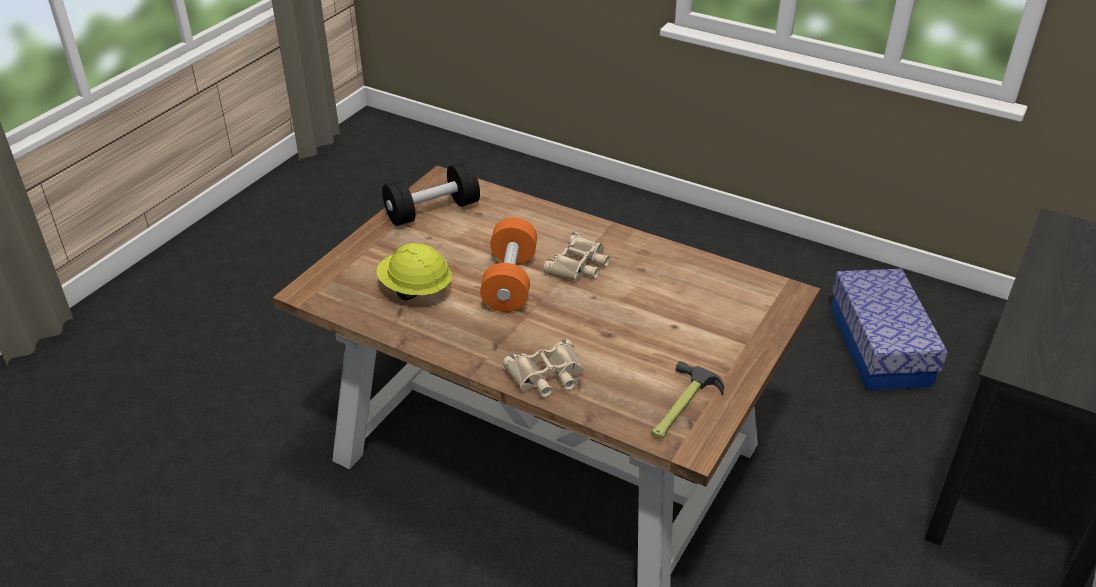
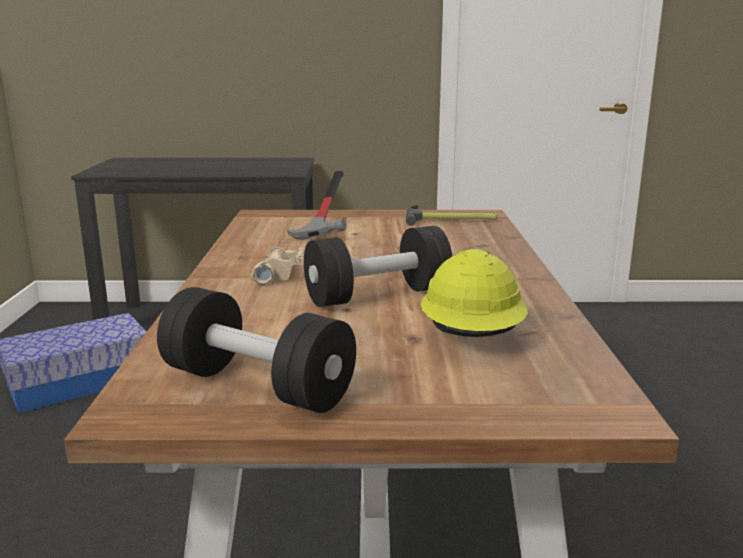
camera: 120 degrees left, 20 degrees down
(510, 282) = (378, 295): orange dumbbell -> black dumbbell
(547, 375) = (494, 255): beige binoculars -> none
(698, 316) = (329, 229): none -> hammer

